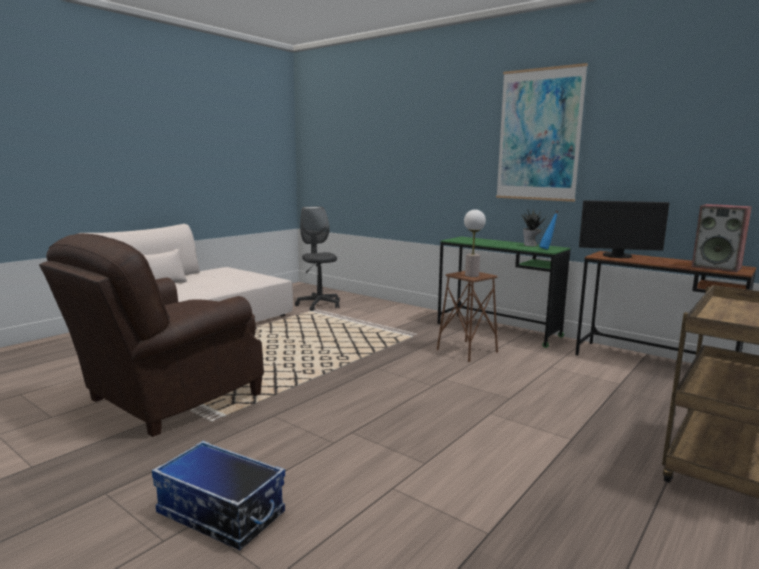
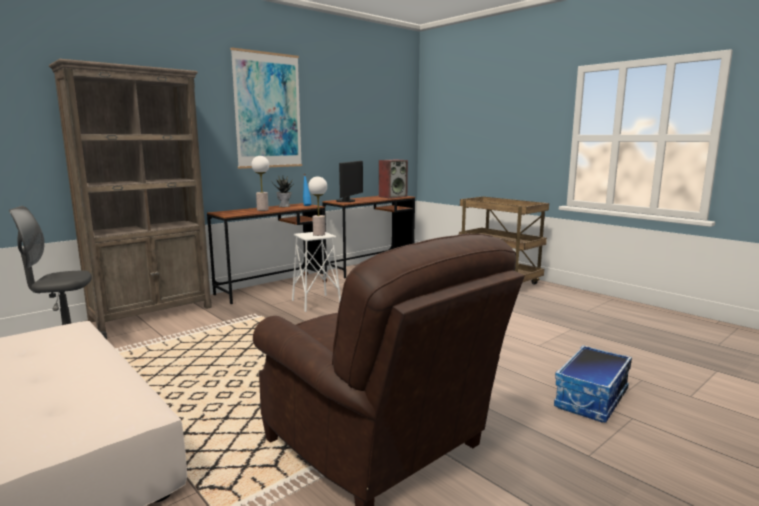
camera: 80 degrees left, 0 degrees up
(398, 308) = (153, 314): none -> brown bookcase
(467, 351) = (316, 303): brown stool -> white stool
(493, 243) = (262, 210): none -> table lamp
(497, 330) = (272, 288): green desk -> brown desk

